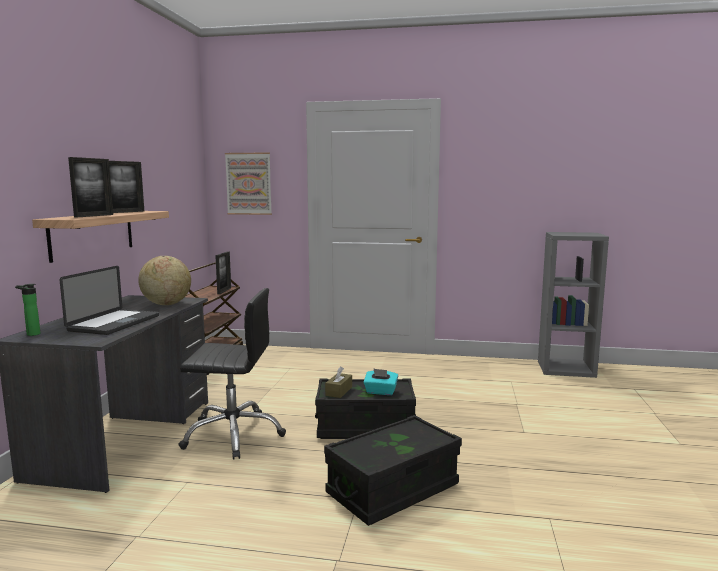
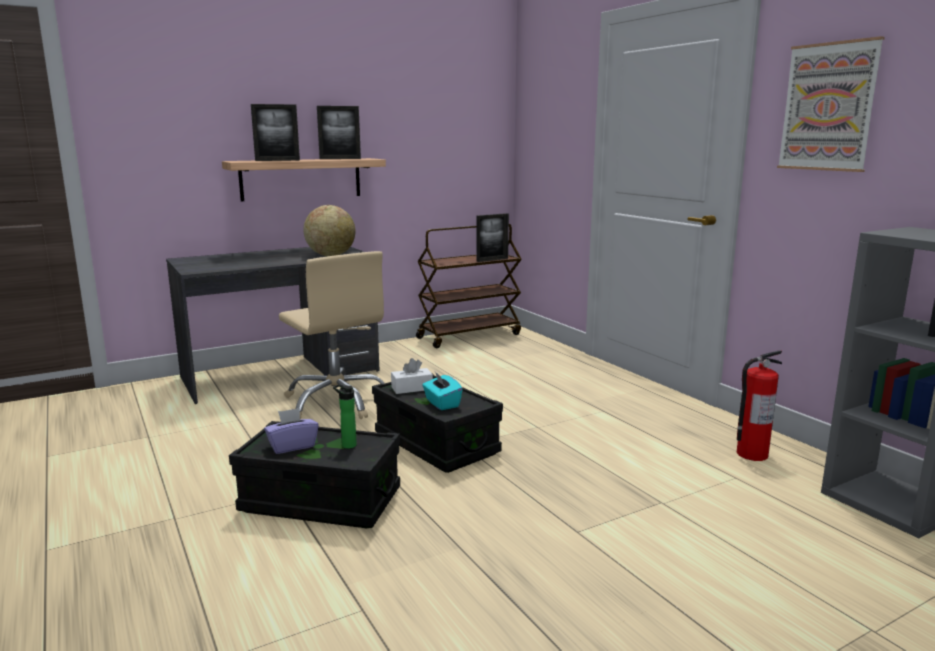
camera: 50 degrees right, 5 degrees up
(31, 334) = (190, 259): bottle -> bottle (347, 445)
(114, 323) = (248, 262): laptop -> none
(233, 434) = (337, 401): black office chair -> beige office chair
(249, 183) = (545, 129): picture -> picture (828, 107)
(339, 391) = (412, 388): brown tissue box -> white tissue box
(380, 451) = (292, 446): none -> purple tissue box
(493, 369) = (751, 454): none -> fire extinguisher

